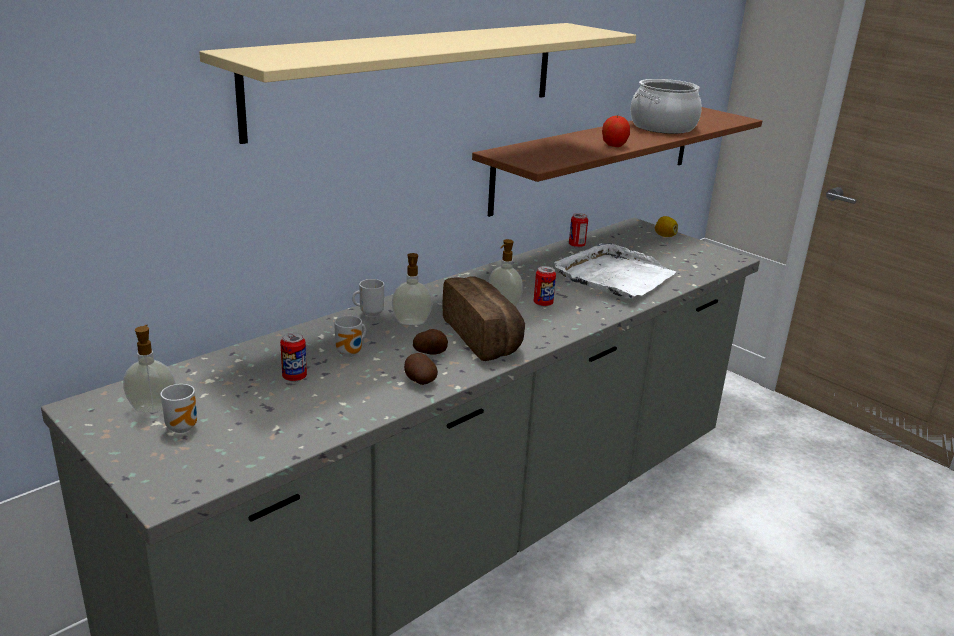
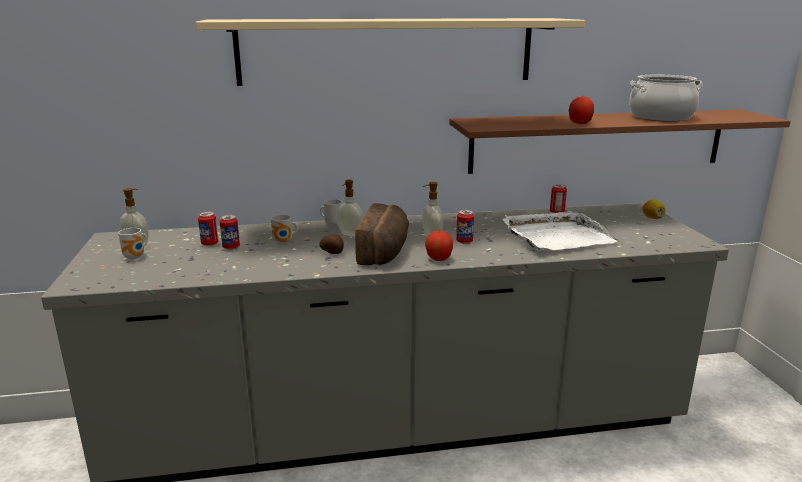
camera: 35 degrees right, 5 degrees down
(256, 379) = (210, 244): none -> can
(419, 381) = (298, 266): potato -> none
(549, 332) = (438, 259): none -> apple

